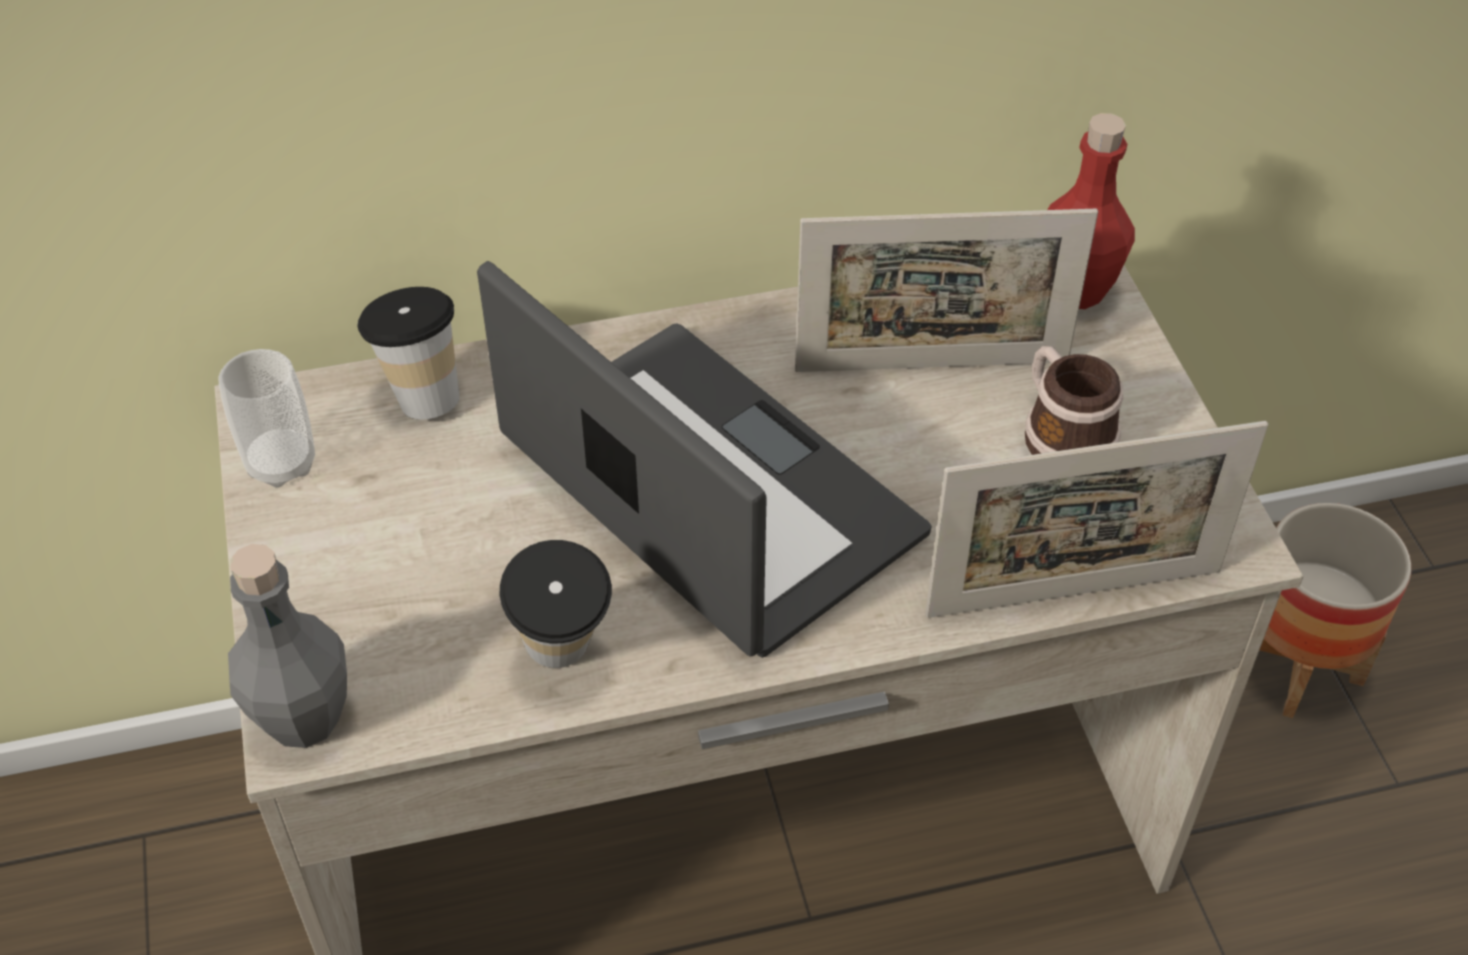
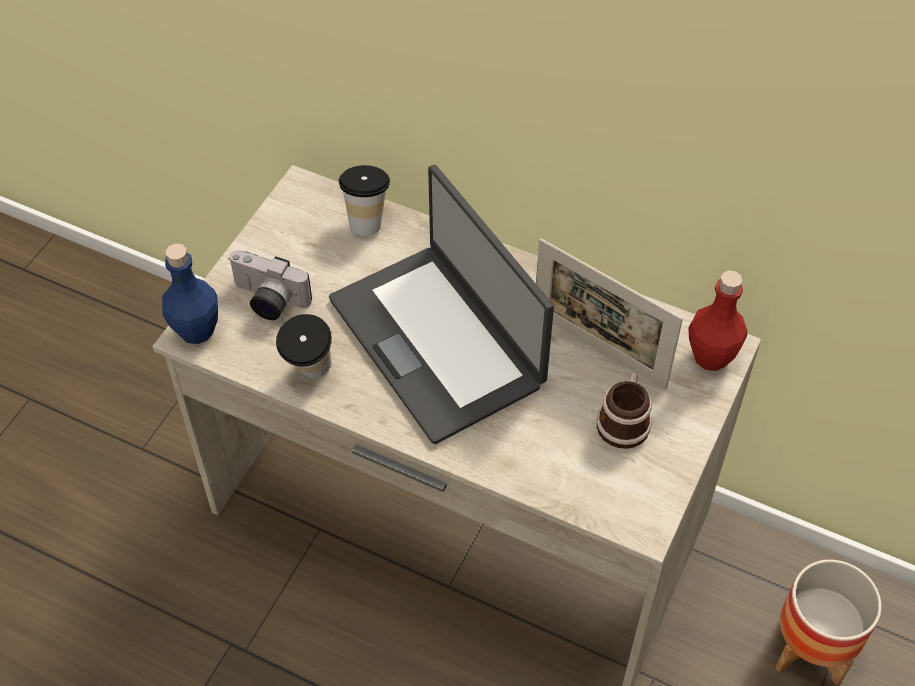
camera: 40 degrees right, 5 degrees up
(281, 463) = (285, 216): cup -> none
(303, 718) = (196, 330): grey bottle -> blue bottle
(380, 600) = (267, 301): none -> camera
(706, 491) = (438, 341): laptop -> laptop turned 150 degrees clockwise
(1073, 593) = (546, 494): picture frame -> none

